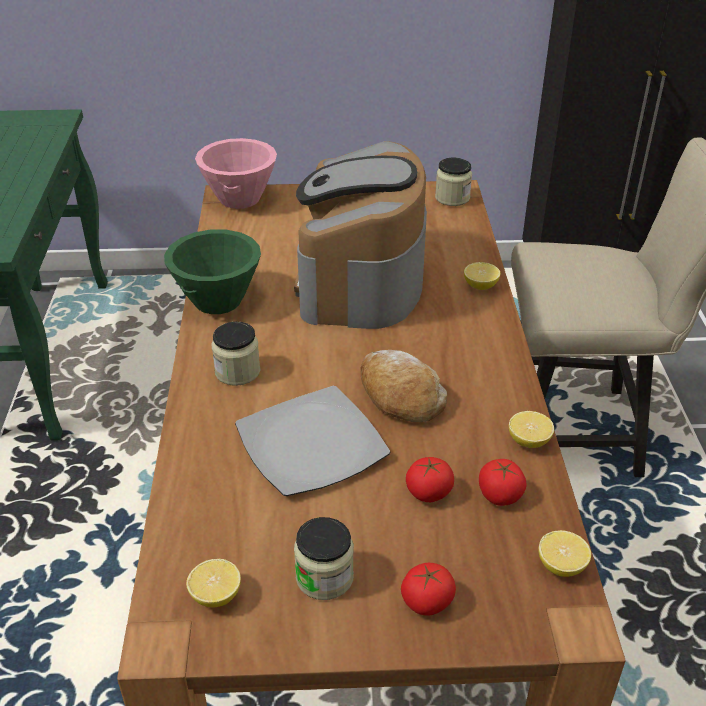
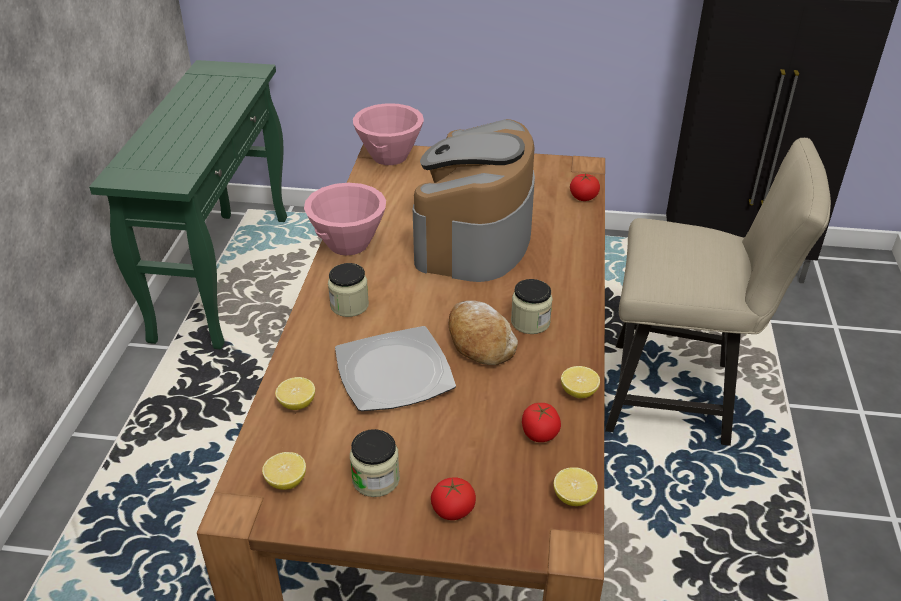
camera: 10 degrees right, 0 degrees up
(217, 300) = (347, 243): green bowl -> pink bowl
(429, 492) = (480, 424): tomato -> tomato (583, 197)
(452, 198) = (577, 172): jar -> jar (530, 322)
(480, 286) = (578, 254): lemon -> lemon (297, 403)

